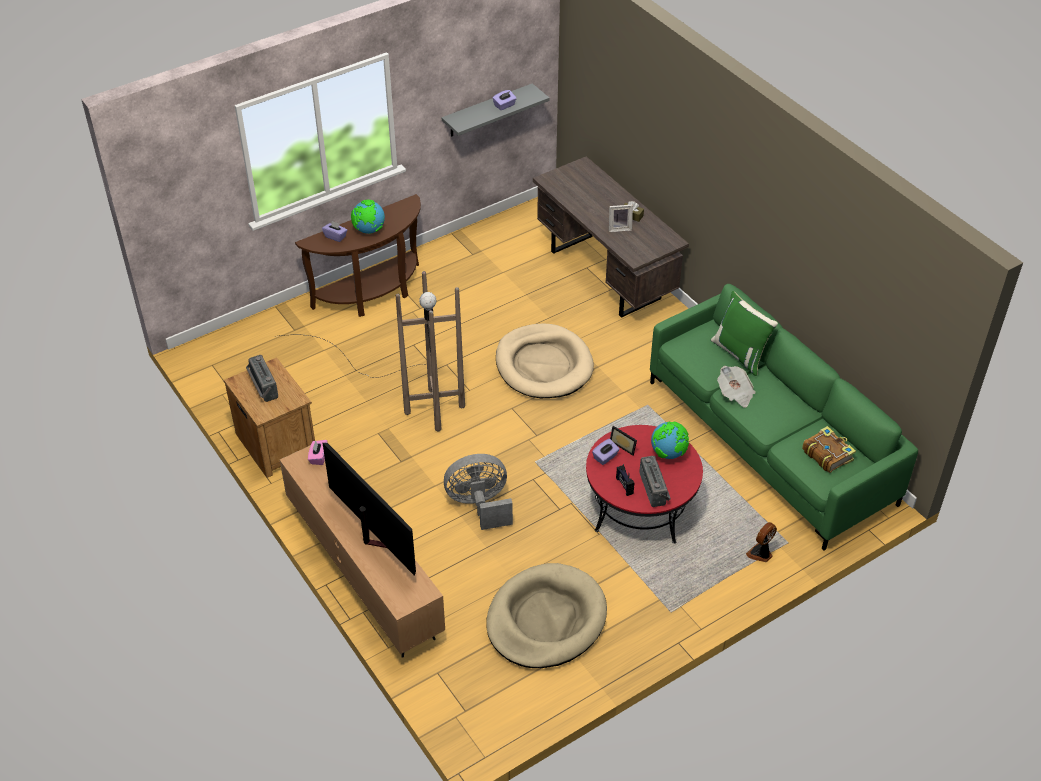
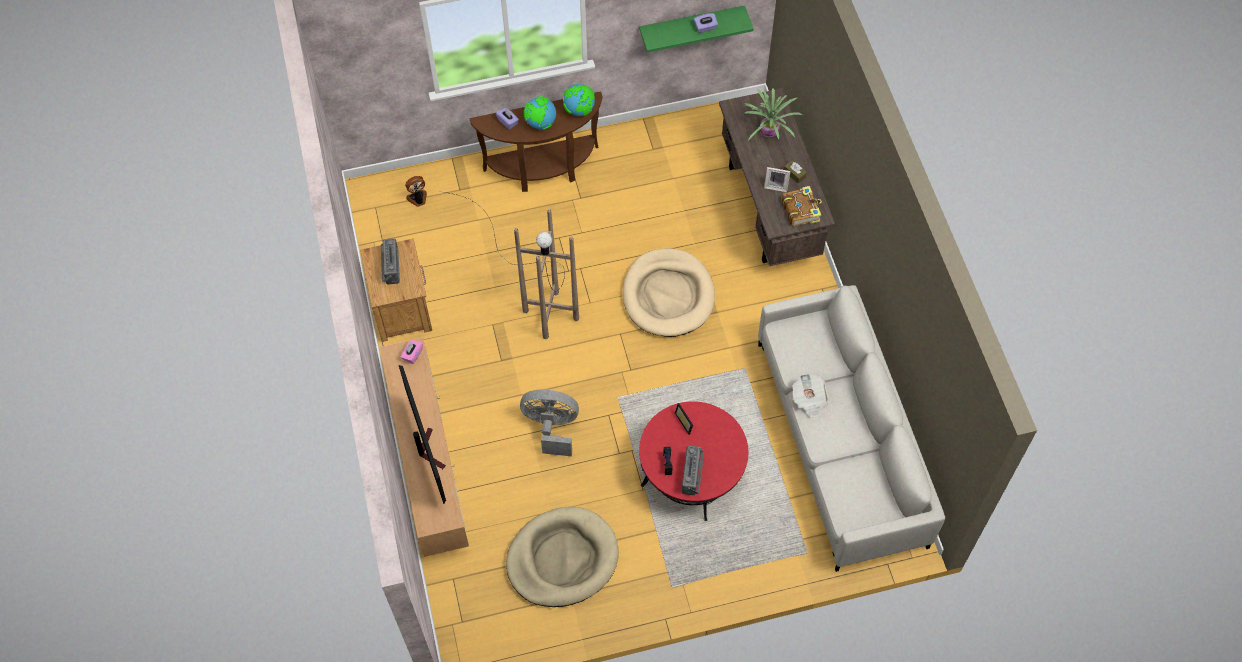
camera: 20 degrees right, 15 degrees up
(487, 111) = (691, 24): grey shelf -> green shelf
(590, 191) = (767, 133): none -> potted plant
(605, 457) = (663, 429): purple tissue box -> none
(668, 453) = (722, 442): globe -> globe (579, 110)
(740, 354) = (835, 357): green pillow -> none
(761, 554) = (777, 556): fan -> fan (418, 199)
(769, 442) = (839, 442): green sofa -> grey sofa
(827, 454) = (863, 491): book -> book (801, 210)

